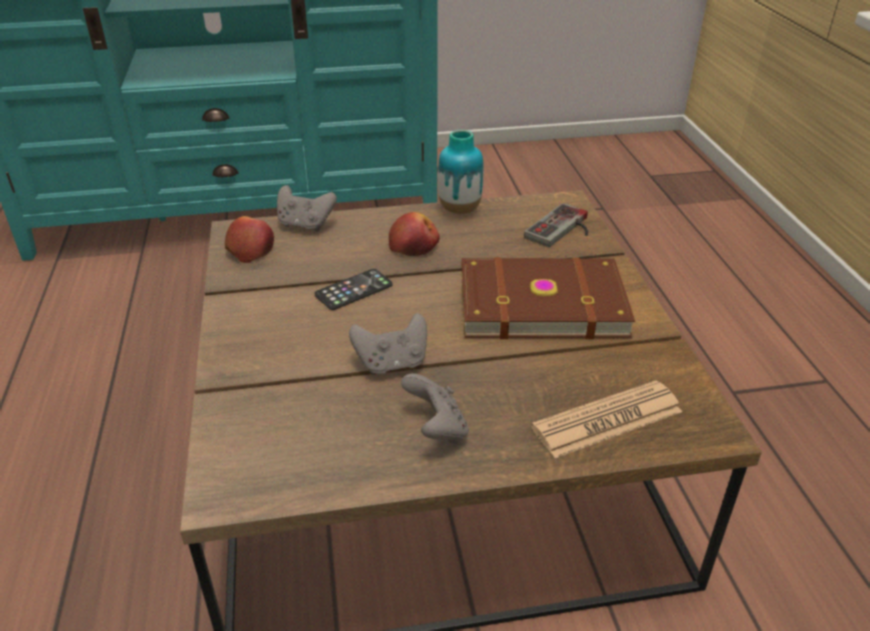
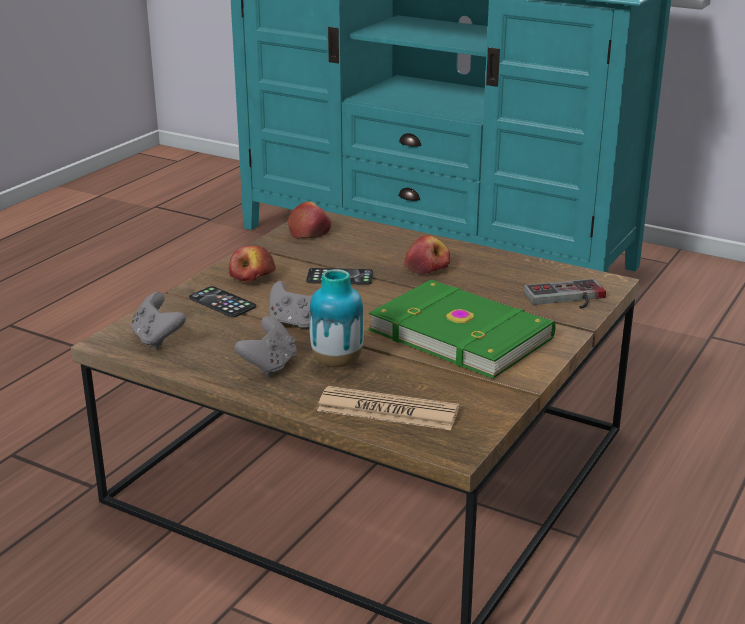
camera: 40 degrees right, 10 degrees down
(268, 328) = (253, 277): none -> apple
(279, 375) = (222, 303): none -> phone
(305, 225) = (369, 229): grey game controller -> grey game controller (157, 339)
(459, 209) = (503, 257): vase -> vase (337, 362)
(540, 302) = (461, 333): brown book -> green book

